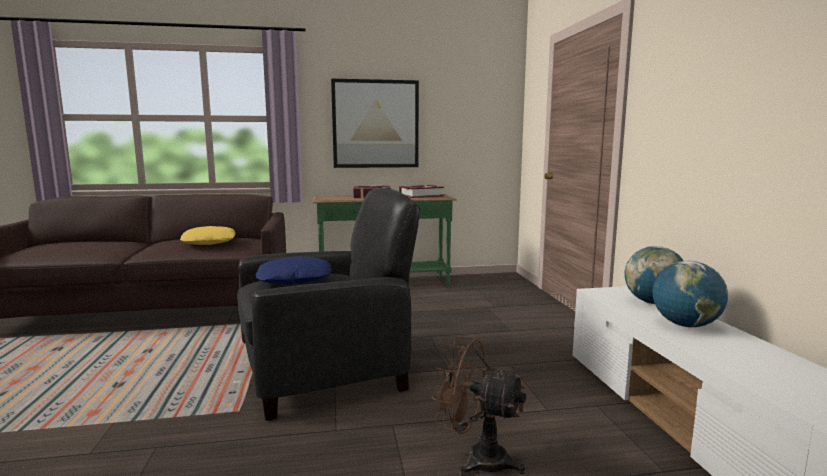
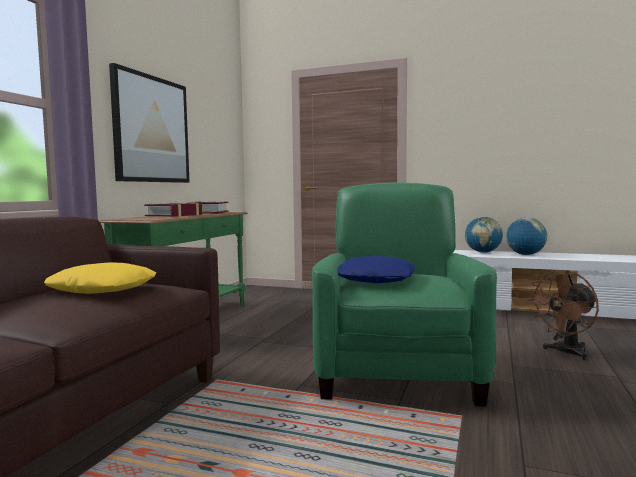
camera: 60 degrees left, 5 degrees down
(326, 372) = (397, 372): black armchair -> green armchair

